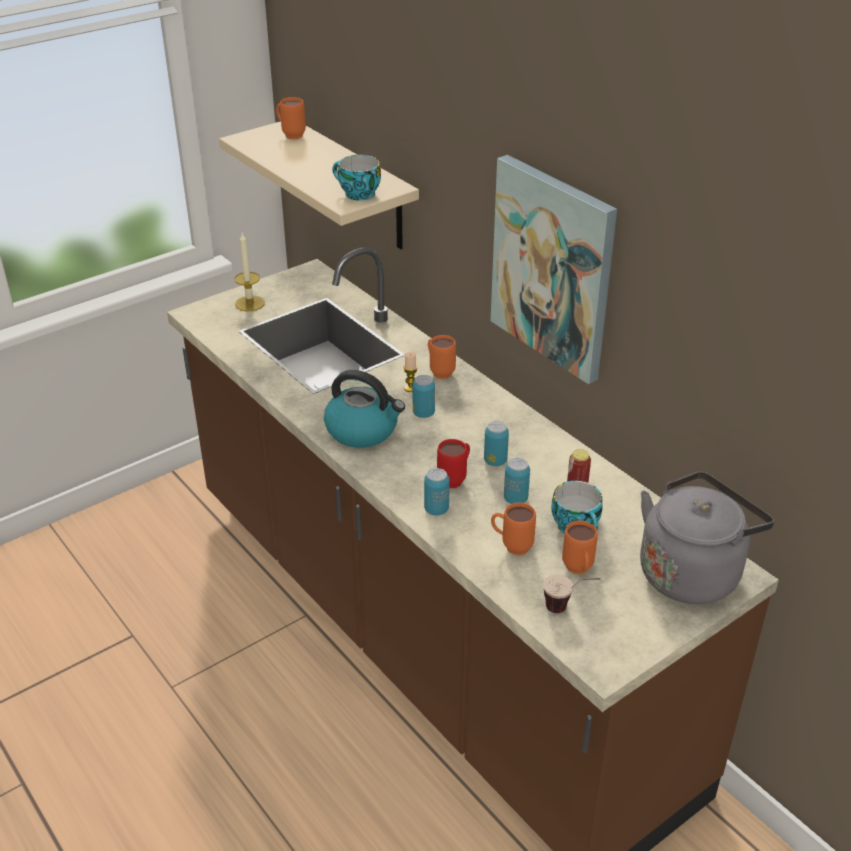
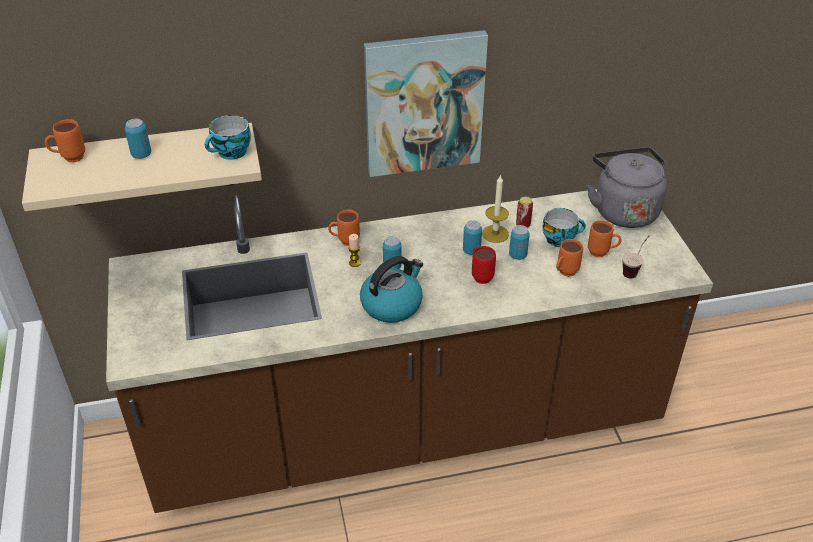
camera: 65 degrees left, 5 degrees up
(250, 303) = (146, 320): candle -> candle (495, 234)
(436, 509) = (508, 295): can -> can (141, 154)

